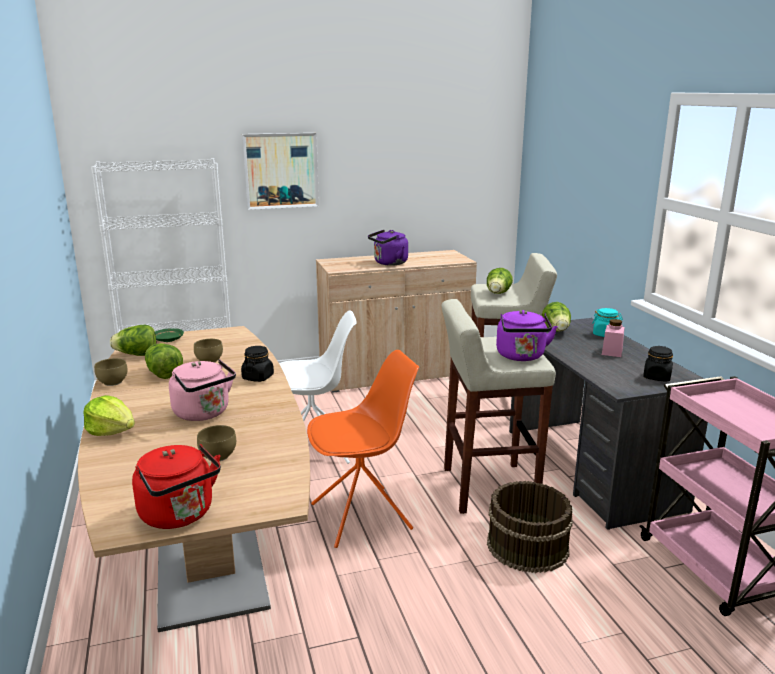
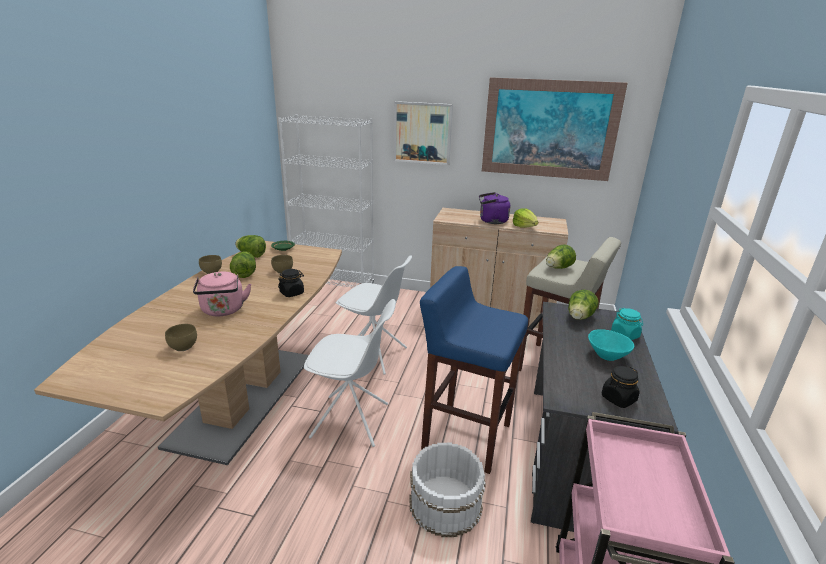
camera: 30 degrees right, 5 degrees up
(111, 431) = (161, 307): lettuce -> lettuce (524, 226)
(180, 515) = (102, 383): red kettle -> none
(363, 516) = (352, 421): orange chair -> white chair
(425, 153) = (549, 129): none -> picture
(487, 488) = (465, 436): beige stool -> blue stool
(521, 356) = (491, 335): purple kettle -> none
(526, 546) = (444, 503): brown bucket -> white bucket
(612, 352) = (607, 355): pink jar -> turquoise bowl

